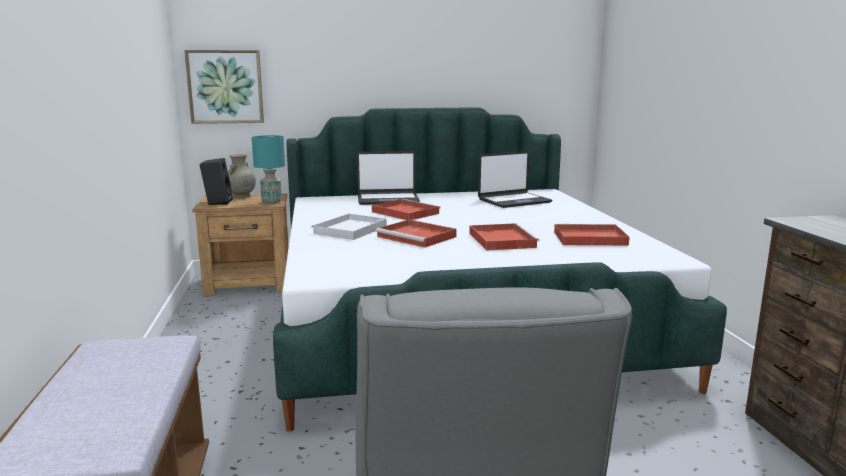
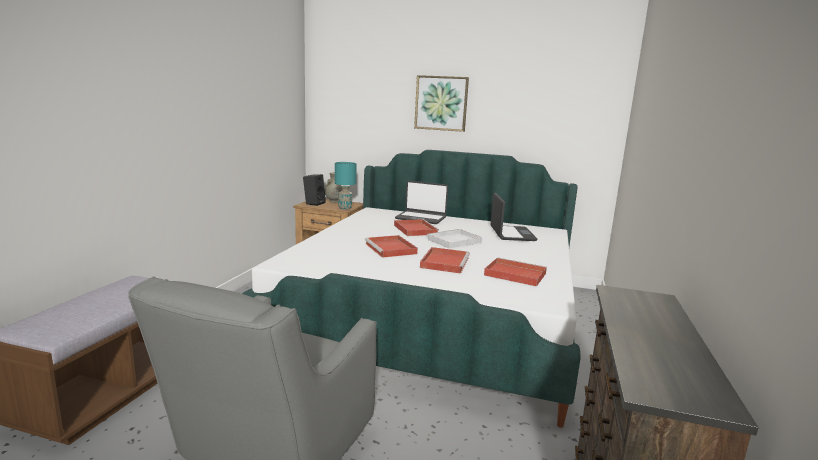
camera: 25 degrees right, 0 degrees up
(225, 87) = (334, 126): picture -> picture (441, 103)
(350, 230) = (357, 236): white tray -> white tray (453, 241)
(514, 201) = (511, 234): laptop -> laptop turned 90 degrees counterclockwise

